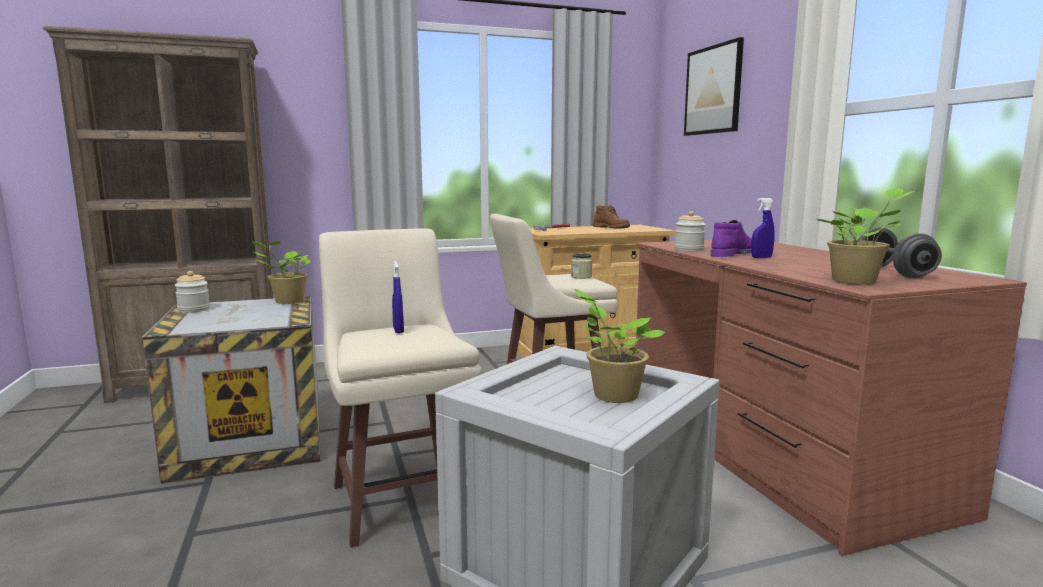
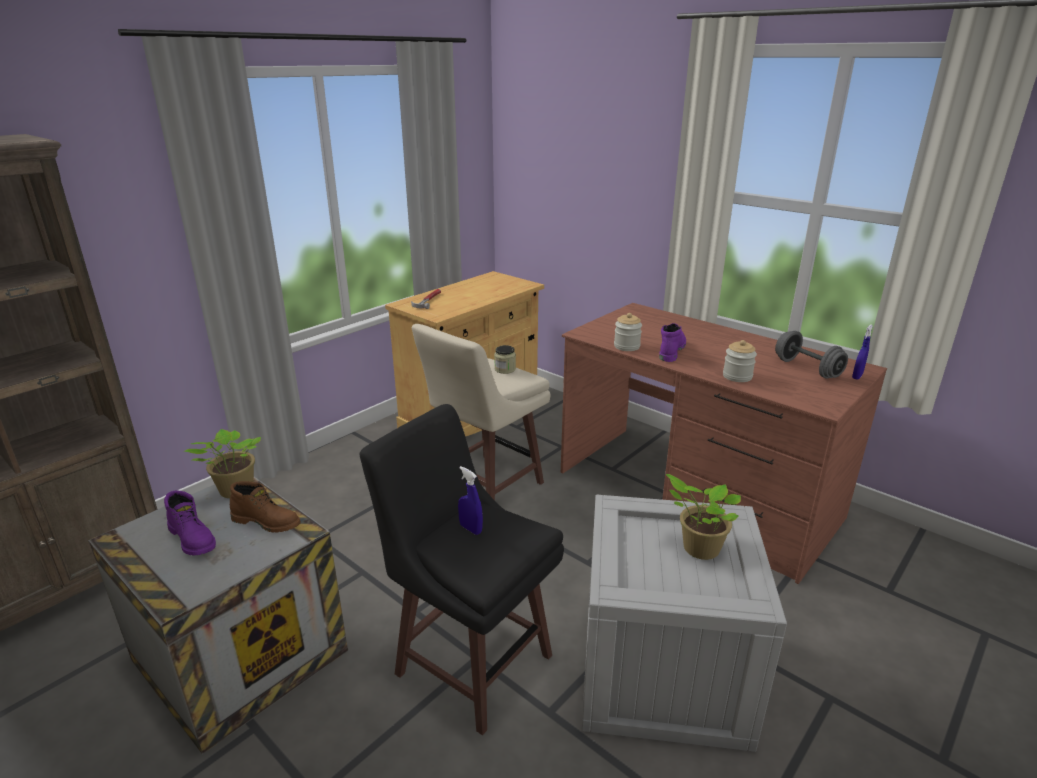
camera: 30 degrees left, 15 degrees up
(194, 309) = (137, 545): jar -> jar (737, 376)
(226, 313) = (193, 538): none -> purple boot
(402, 498) = (471, 661): beige stool -> black stool
(611, 228) = (482, 288): brown boot -> brown boot (267, 522)
(713, 90) = (571, 140): picture -> none
(761, 257) = (697, 354): blue spray bottle -> blue spray bottle (857, 376)
(857, 282) = (807, 395): potted plant -> none

